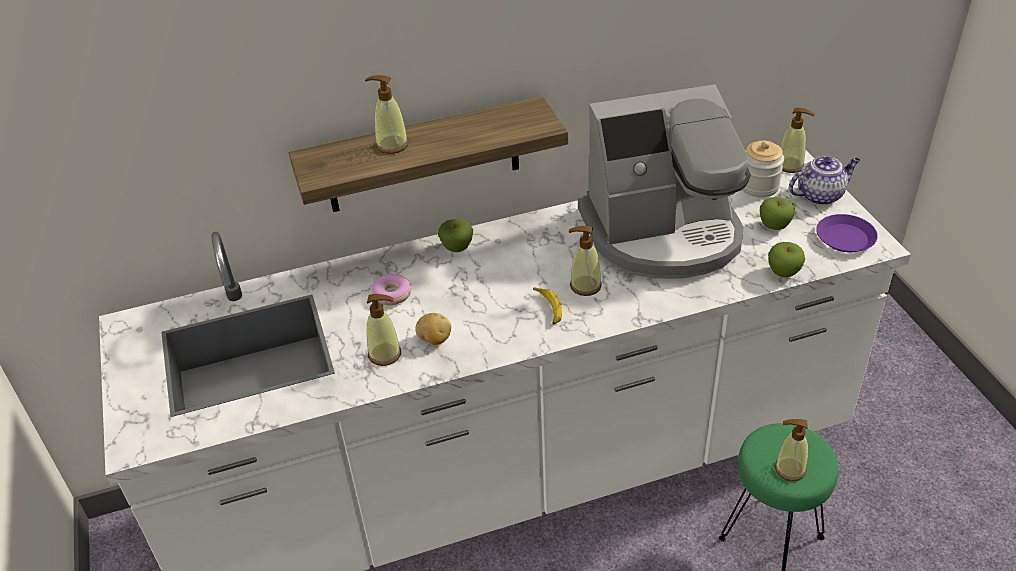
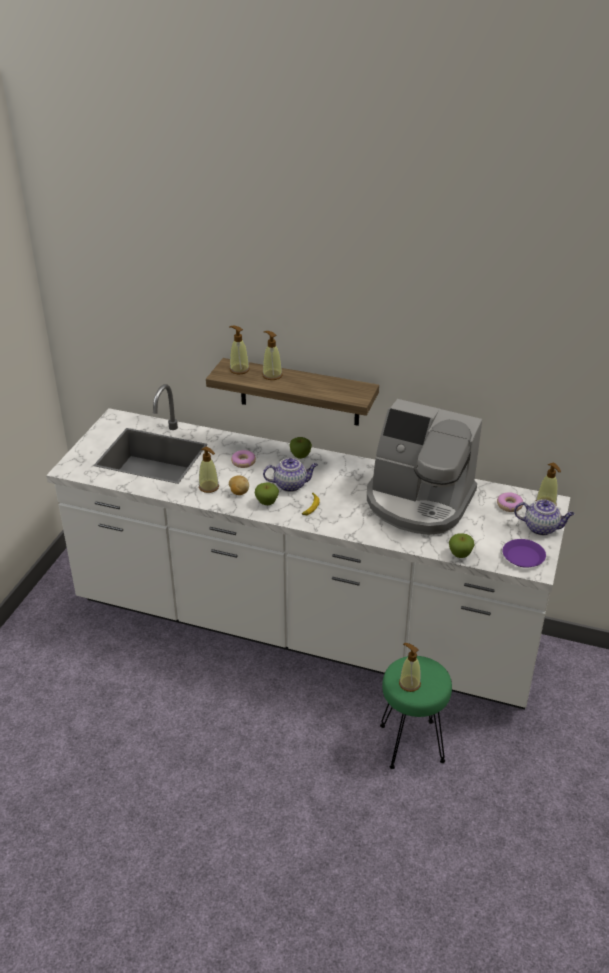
camera: 35 degrees right, 5 degrees down
(490, 292) = (291, 485): none -> teapot
(585, 286) = (342, 506): soap dispenser -> soap dispenser (239, 369)
(759, 186) = (509, 505): jar -> donut
(774, 226) = (488, 530): apple -> apple (267, 503)

